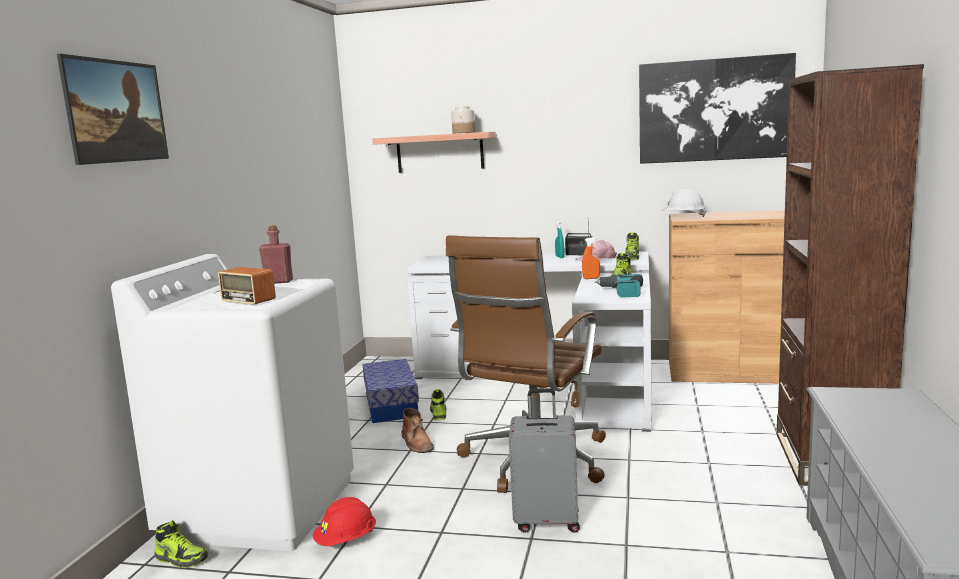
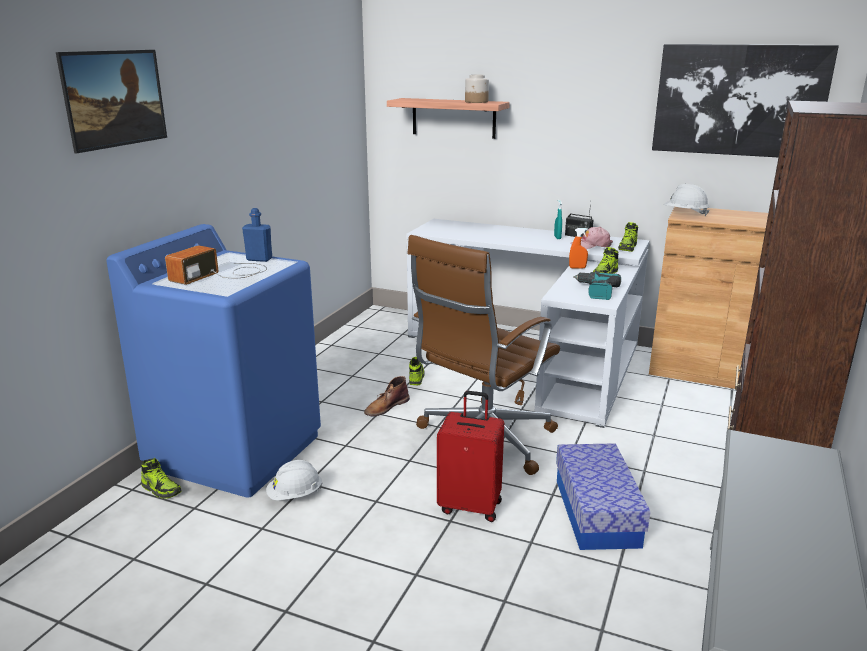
camera: 10 degrees right, 10 degrees up
(246, 295) = (223, 274): radio -> radio turned 75 degrees clockwise
(261, 507) = (236, 450): white washing machine -> blue washing machine
(278, 282) = (259, 259): red bottle -> blue bottle
(346, 541) = (295, 495): red hard hat -> white hard hat
(391, 405) = (377, 362): storage box -> storage box (596, 512)
(417, 443) = (386, 407): brown boot -> brown boot turned 60 degrees clockwise
(547, 521) = (470, 506): grey suitcase -> red suitcase

